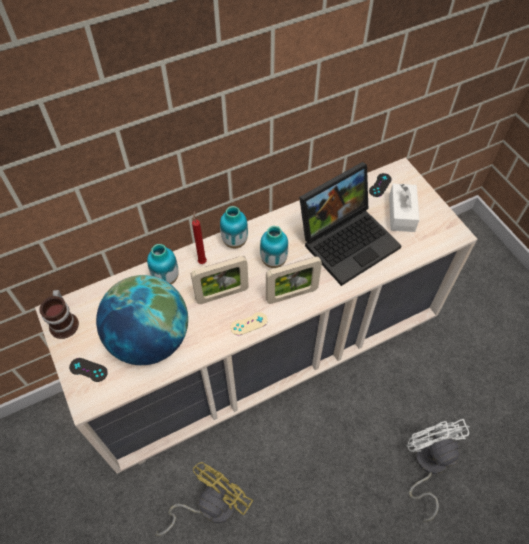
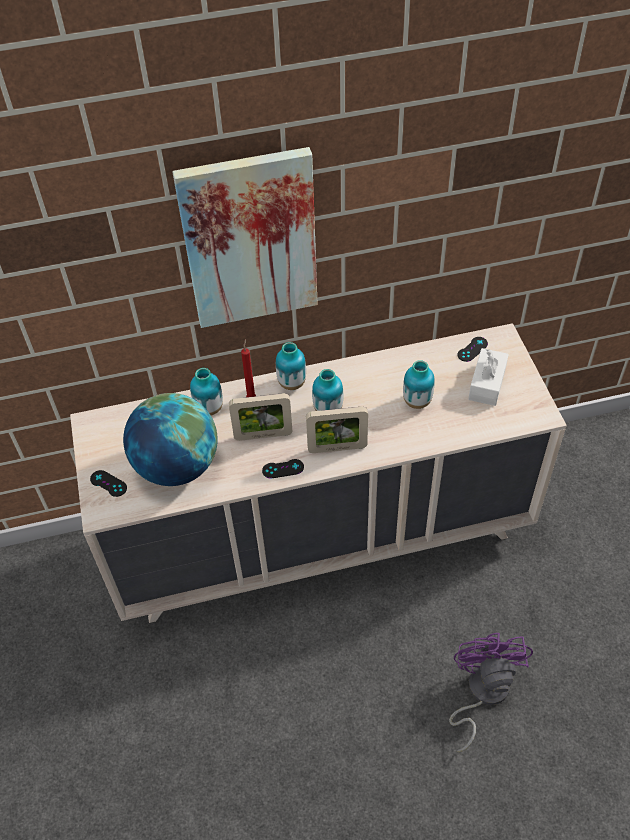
camera: 15 degrees right, 5 degrees down
(65, 322) = (97, 434): mug -> none
(188, 114) = (250, 239): none -> picture
(210, 505) = (216, 682): yellow fan -> none
(249, 324) = (283, 469): beige game controller -> black game controller
(348, 239) = (417, 402): laptop -> vase
(427, 464) = (481, 693): white fan -> purple fan

